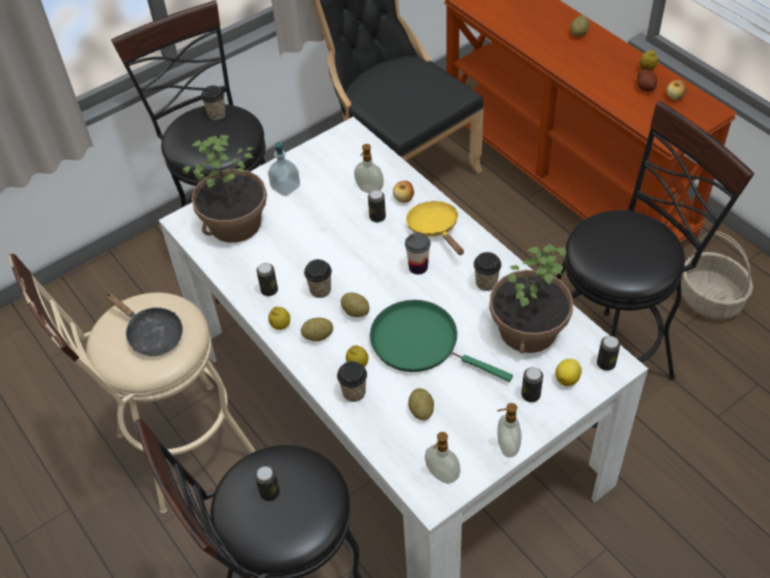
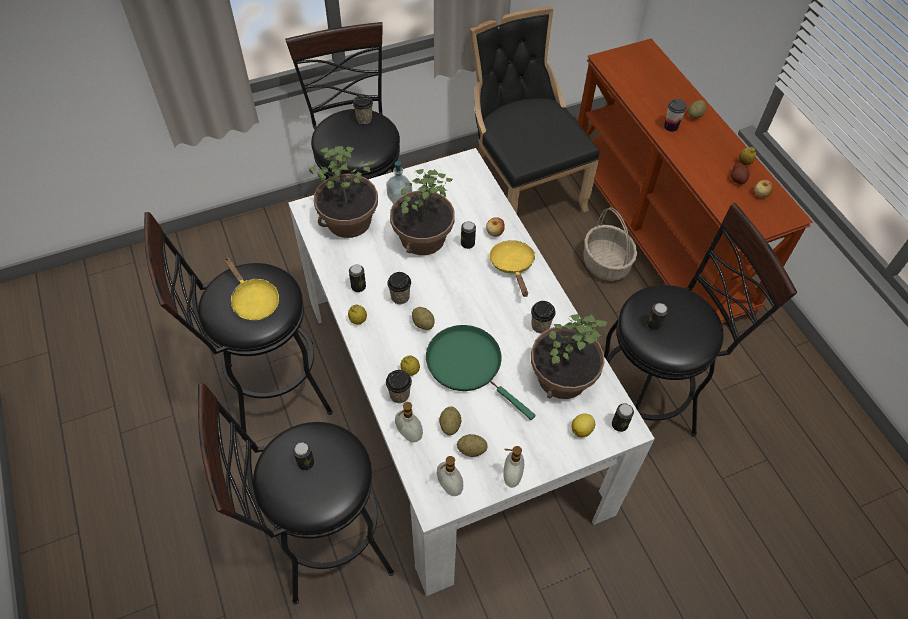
camera: 10 degrees right, 5 degrees up
(151, 334) = (253, 300): black frying pan -> yellow frying pan
(176, 453) = (268, 391): beige stool -> black stool
(318, 336) = (385, 337): potato -> potato (471, 450)
(324, 222) = (422, 237): none -> potted plant
(369, 190) = (468, 218): soap dispenser -> soap dispenser (408, 435)
(418, 267) = (487, 297): cup -> cup (671, 126)
(530, 395) = (546, 436): can -> can (653, 325)
(711, 299) = (750, 373): basket -> basket (606, 264)

